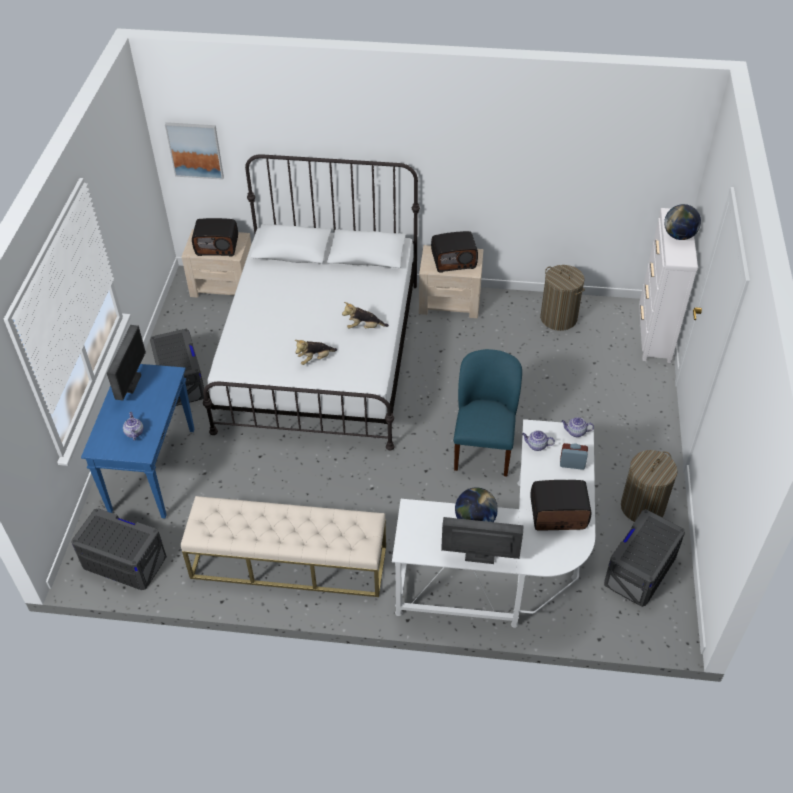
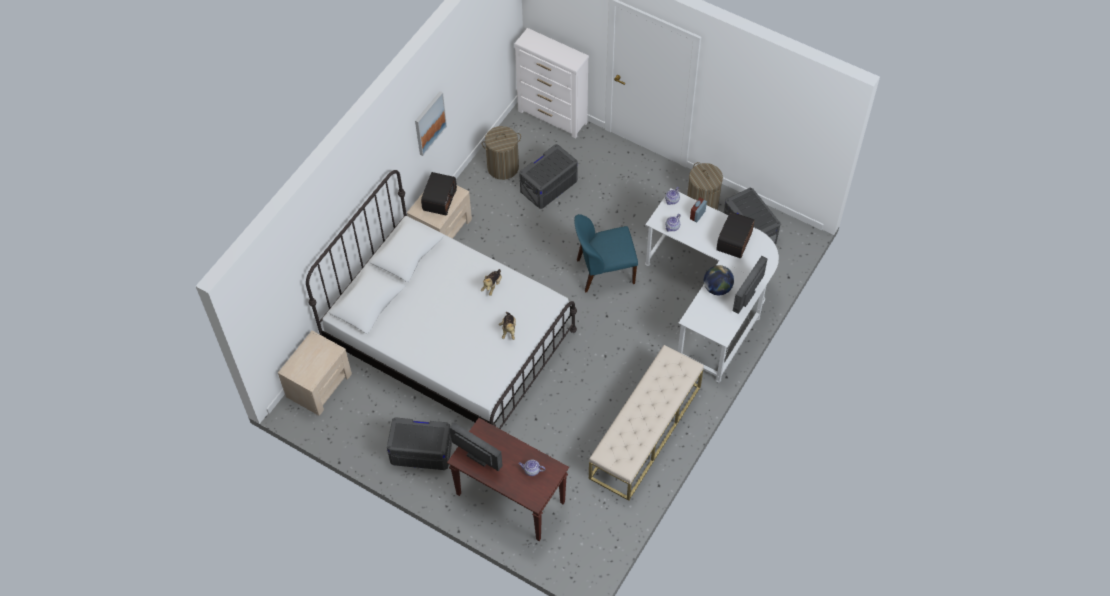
camera: 65 degrees left, 10 degrees up
(124, 561) = (591, 541): grey storage box -> grey storage box (549, 186)
(152, 469) = (509, 498): blue console table -> brown console table
(195, 150) = (270, 311): picture -> picture (429, 123)
(217, 246) = (315, 360): radio -> none
(483, 447) = (604, 271): blue chair -> blue chair turned 45 degrees counterclockwise
(679, 236) = (551, 48): globe -> none

